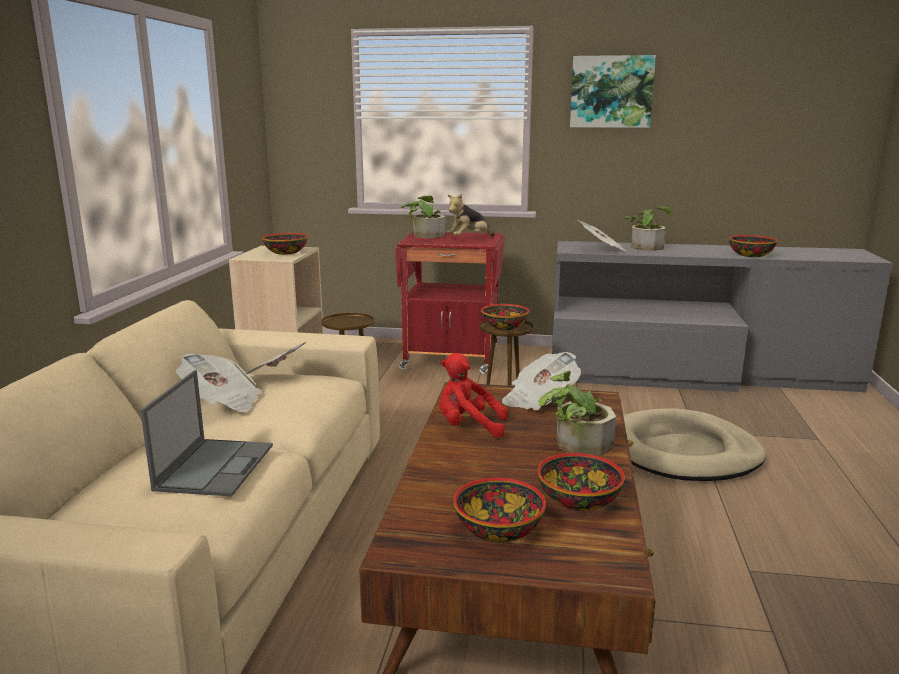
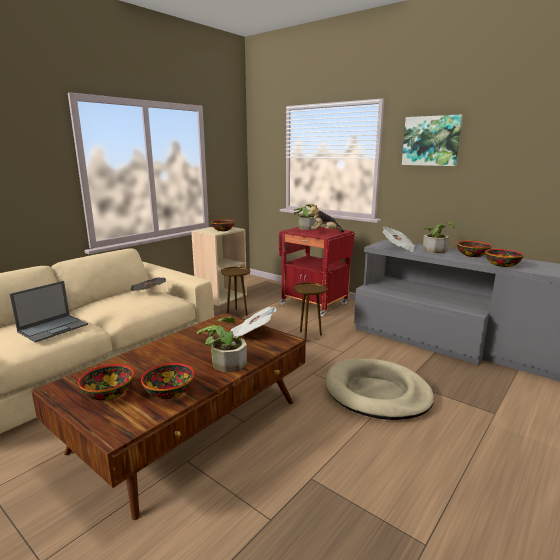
camera: 30 degrees right, 0 degrees up
(222, 402) = (108, 300): newspaper -> none
(468, 427) = (191, 339): red plush toy -> none
(504, 327) = (309, 288): bowl -> bowl (472, 255)

